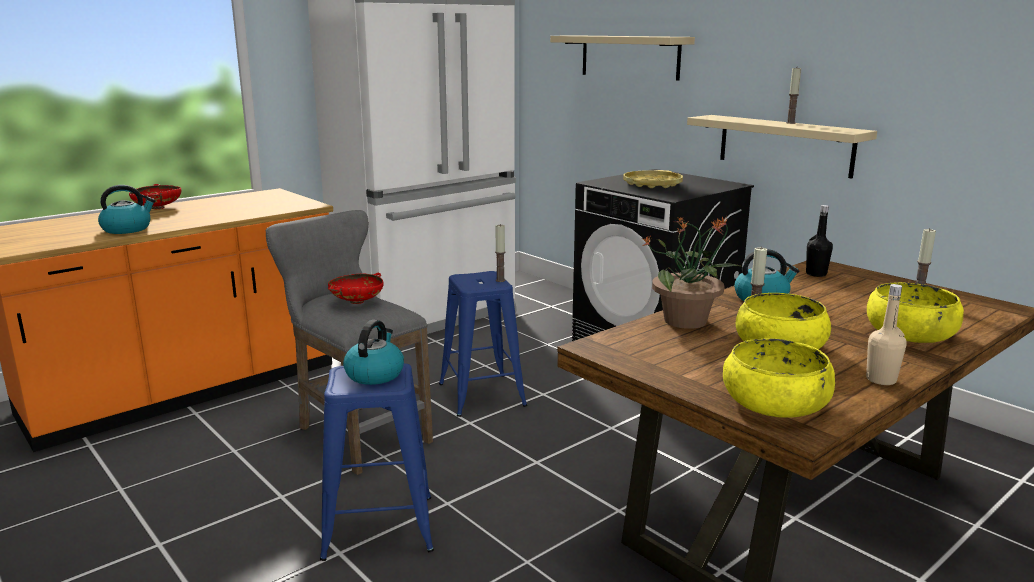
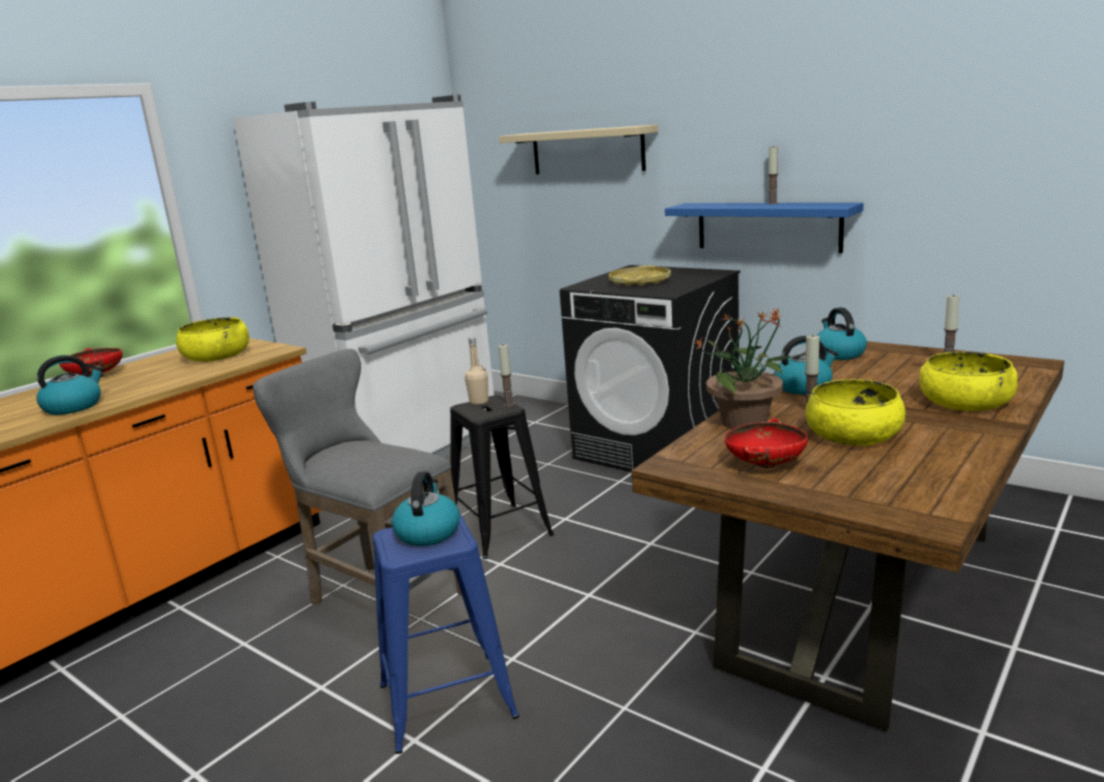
camera: 10 degrees left, 0 degrees up
(356, 301) = (367, 452): red bowl -> red bowl (765, 464)
(481, 394) = (500, 530): blue stool -> black stool
(774, 402) = (887, 496): yellow bowl -> yellow bowl (216, 356)
(785, 145) = (767, 226): beige shelf -> blue shelf
(816, 274) = (838, 354): black bottle -> kettle
(881, 380) = (971, 455): beige bottle -> beige bottle (479, 401)

